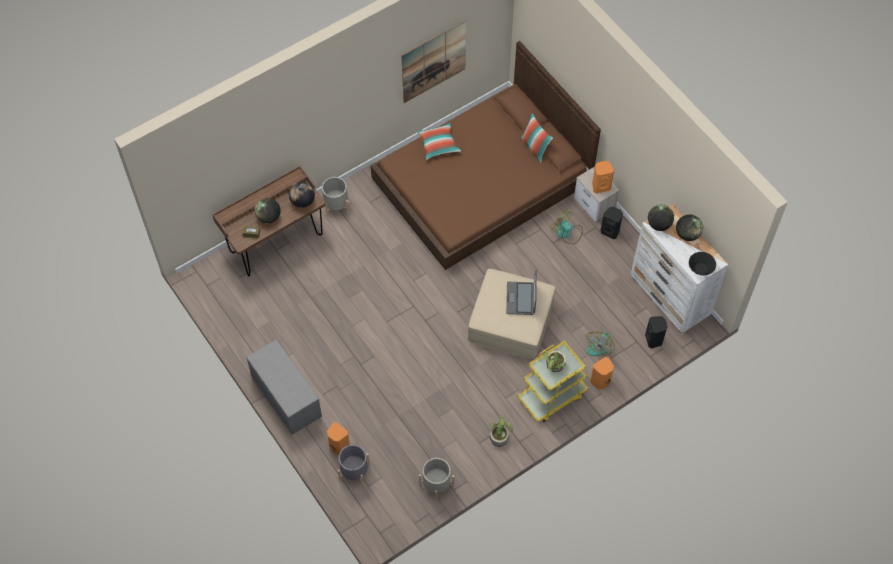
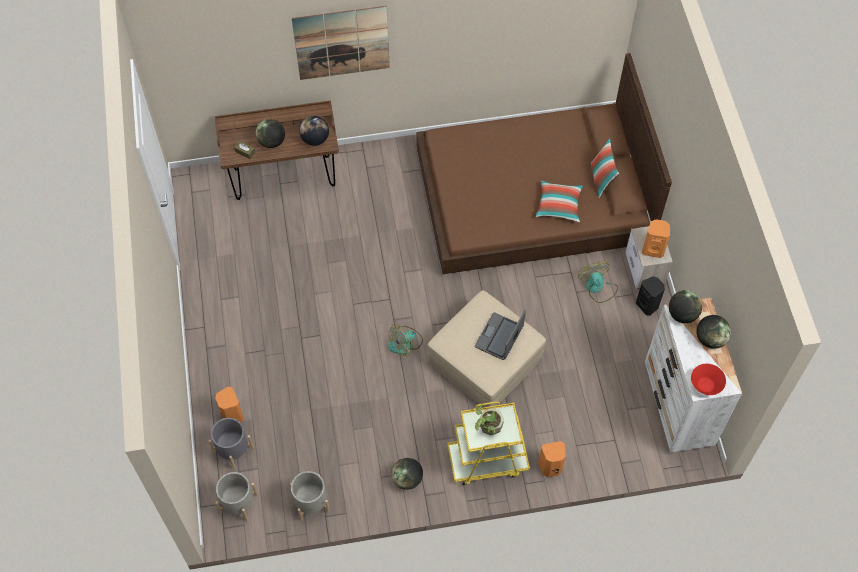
camera: 25 degrees right, 0 degrees up
(285, 396) = (207, 338): grey bench -> none
(336, 205) = (366, 162): grey planter -> grey planter (238, 503)
(433, 61) = (519, 40): picture -> picture (342, 42)
(438, 145) = (497, 137): pillow -> pillow (558, 205)
(499, 436) = (407, 479): potted plant -> globe
(599, 345) = (569, 426): fan -> fan (405, 344)
(654, 340) = (636, 446): black speaker -> none
(700, 269) = (705, 385): black bowl -> red bowl

